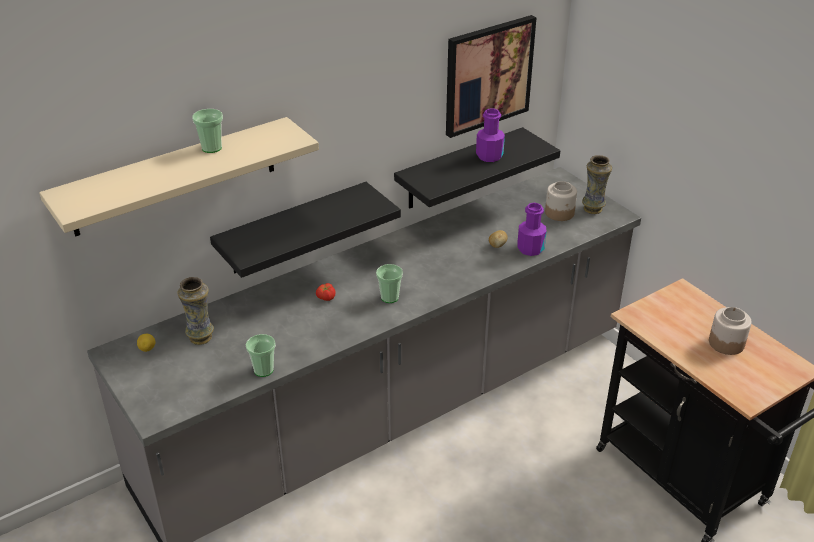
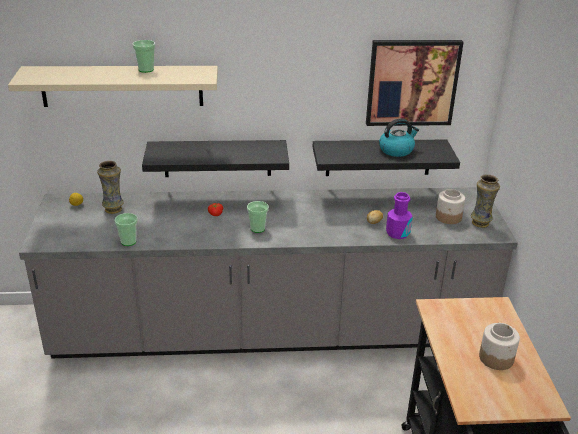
camera: 30 degrees right, 5 degrees down
(489, 156) = (396, 150): purple bottle -> kettle

